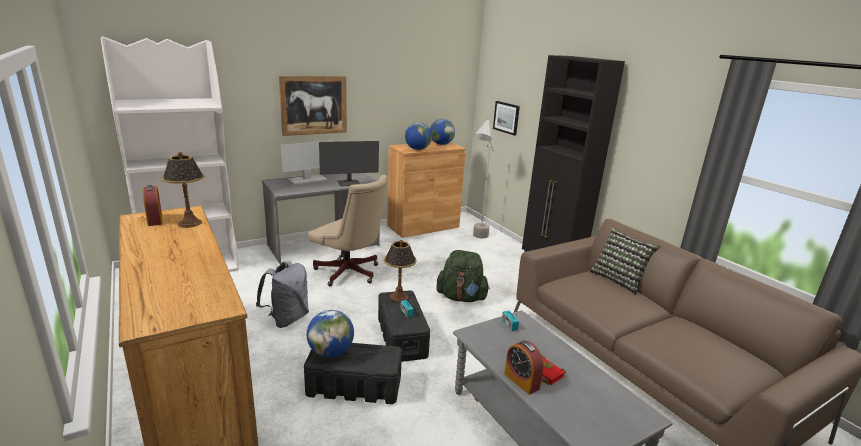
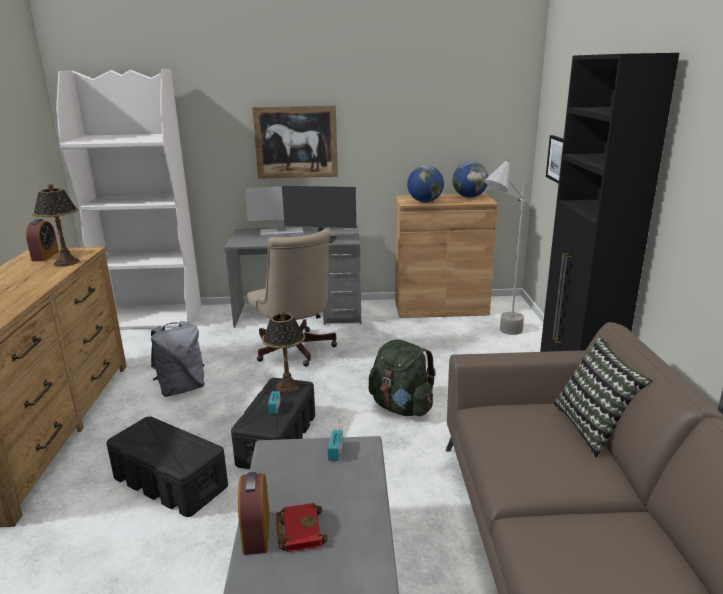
camera: 30 degrees right, 0 degrees up
(331, 352) = (145, 433): globe -> none

